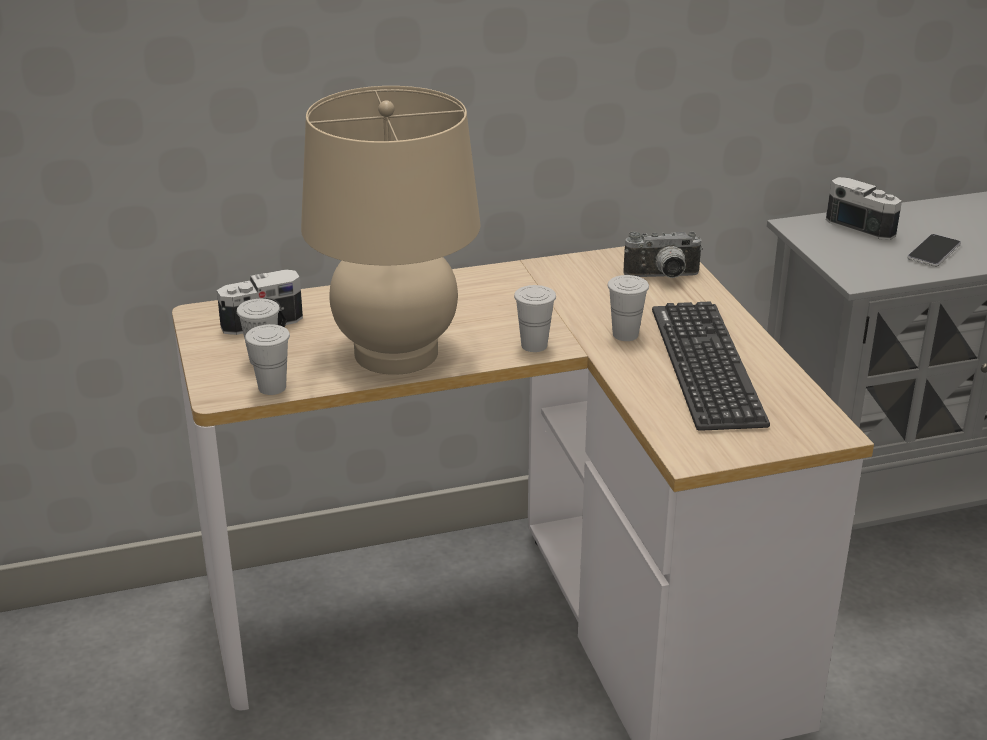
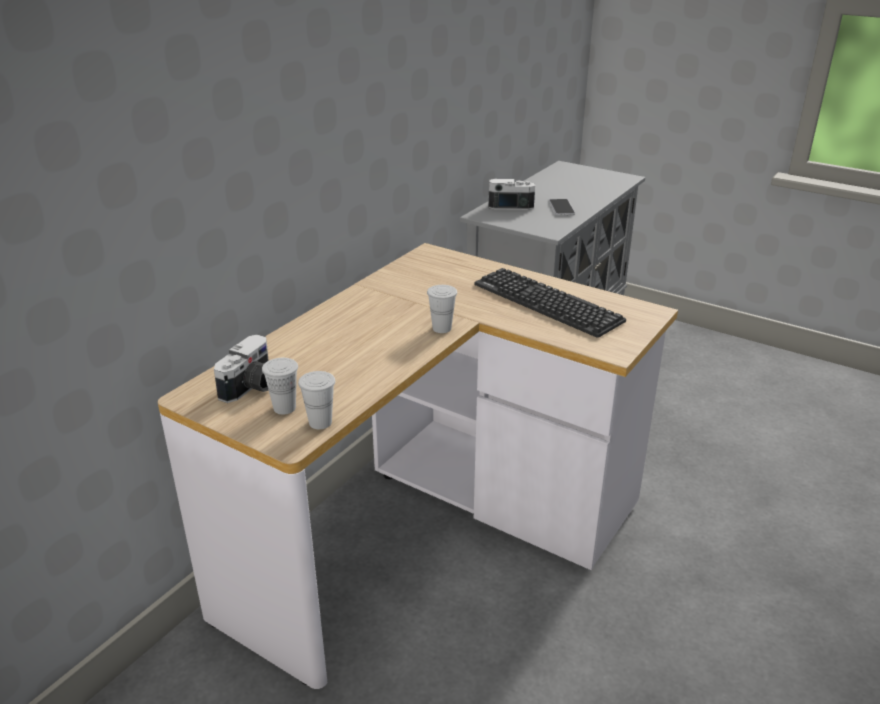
camera: 40 degrees left, 0 degrees up
(396, 353) = (367, 366): beige table lamp -> none
(625, 334) = (480, 303): white cup -> none
(663, 277) = (450, 265): camera -> none

